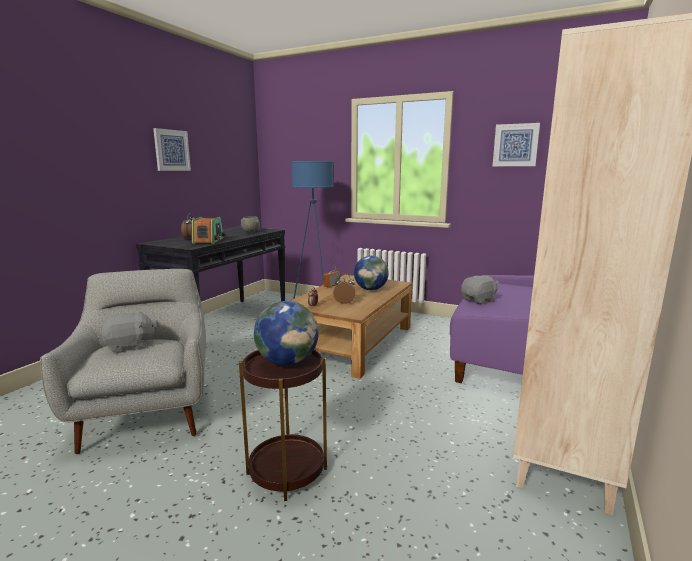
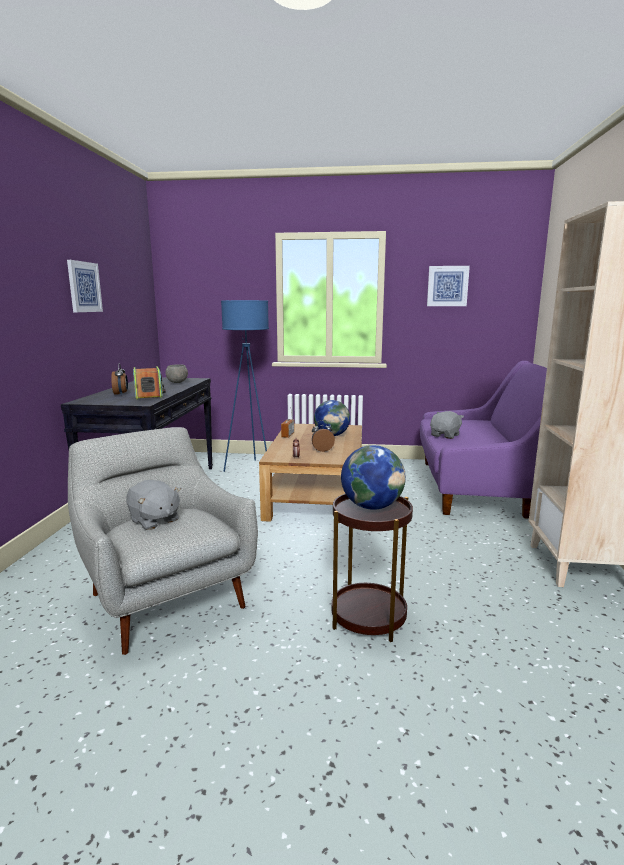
camera: 20 degrees left, 0 degrees up
(130, 346) = (154, 520): grey plush toy -> grey plush toy turned 90 degrees clockwise

